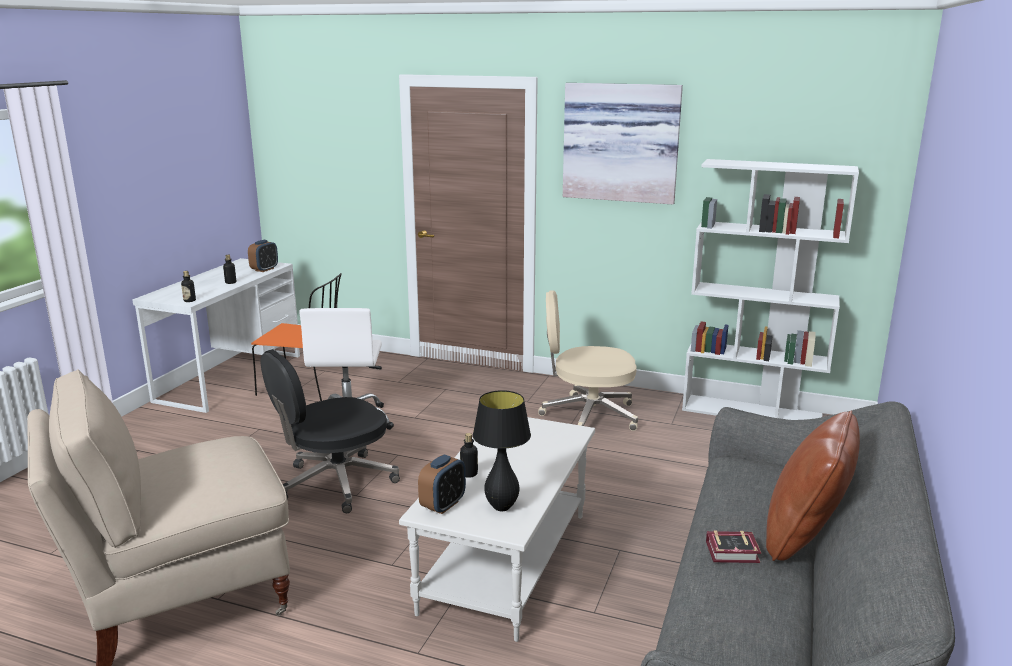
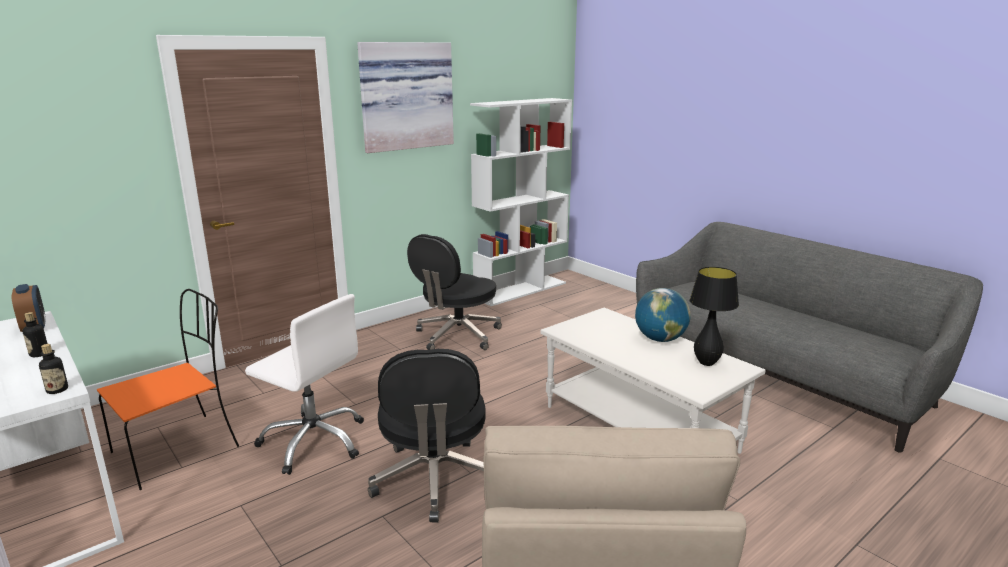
camera: 60 degrees left, 0 degrees up
(443, 505) = (690, 382): alarm clock -> none
(469, 474) = (644, 362): bottle -> none
(539, 472) = (660, 339): none -> globe
(588, 416) = (457, 336): beige office chair -> black office chair
(734, 553) = (784, 320): book -> none
(805, 537) = (772, 302): brown pillow -> none

